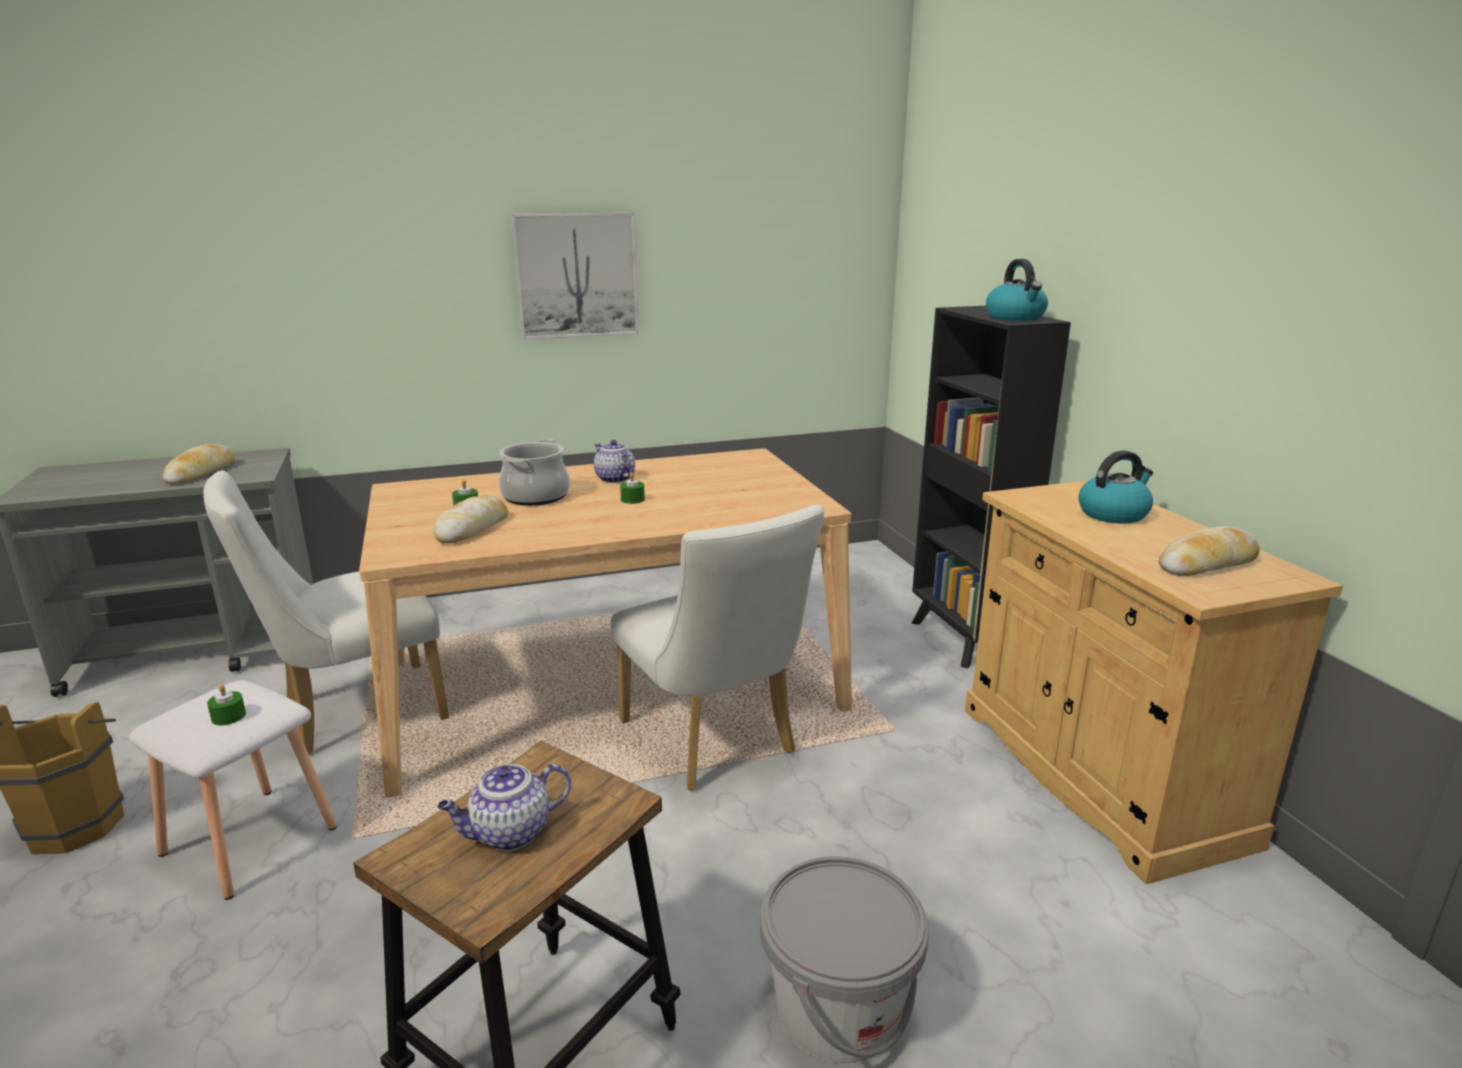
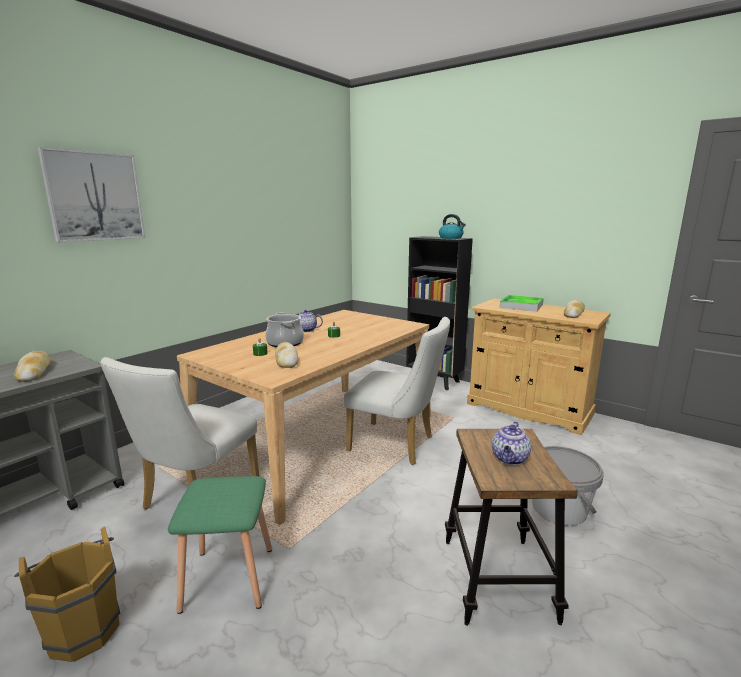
camera: 35 degrees left, 5 degrees down
(228, 716) = (232, 493): green candle -> none
(251, 838) = (228, 577): white stool -> green stool
(576, 275) = (228, 231): picture -> picture (95, 196)
(1113, 514) = (521, 306): kettle -> tray

